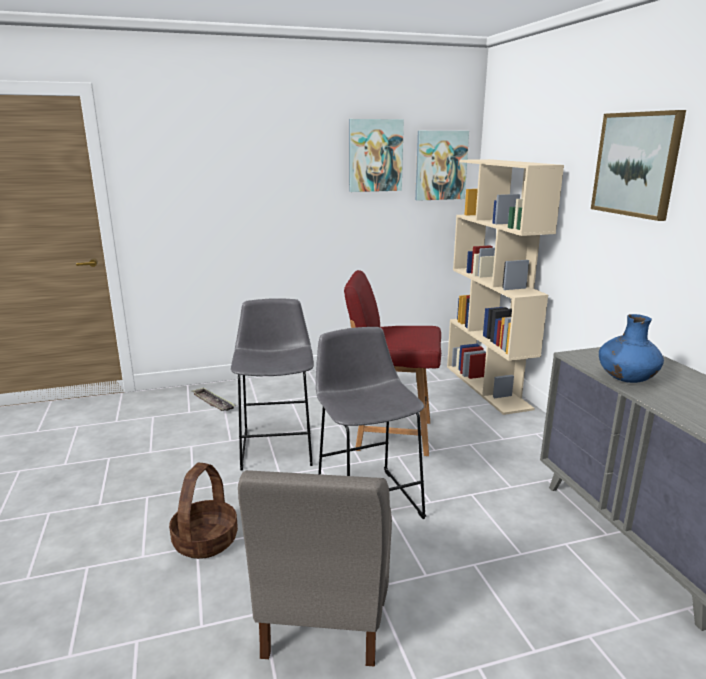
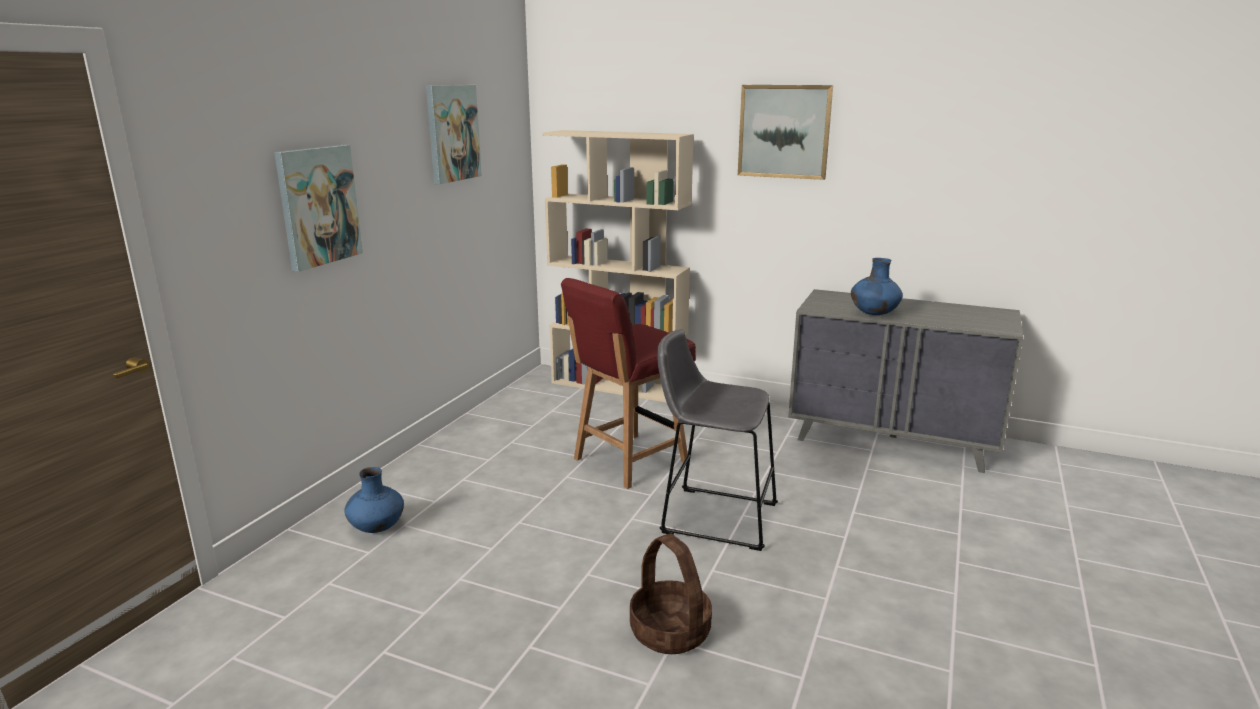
camera: 50 degrees left, 0 degrees up
(213, 402) = (377, 528): tray -> blue vase
(278, 444) = (549, 523): grey stool -> none
(325, 612) = (845, 602): grey chair -> none
(440, 165) = (504, 140): picture -> picture (318, 206)

